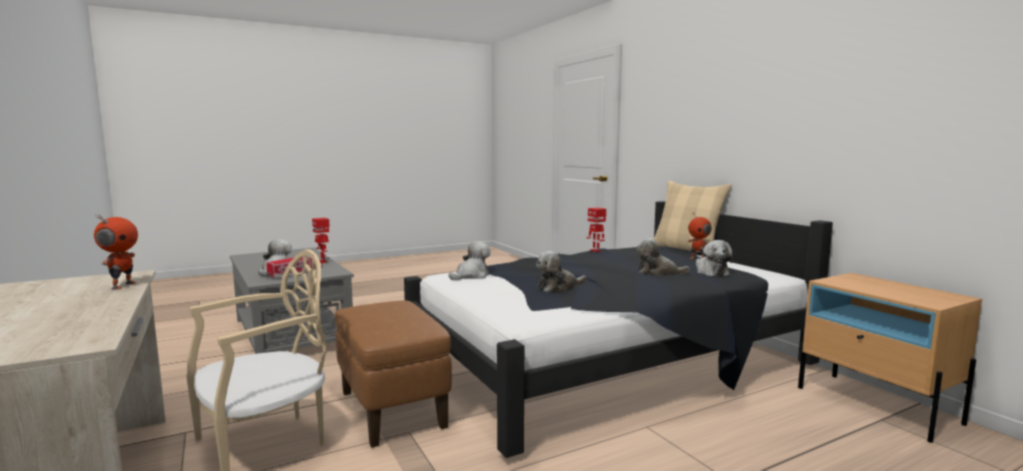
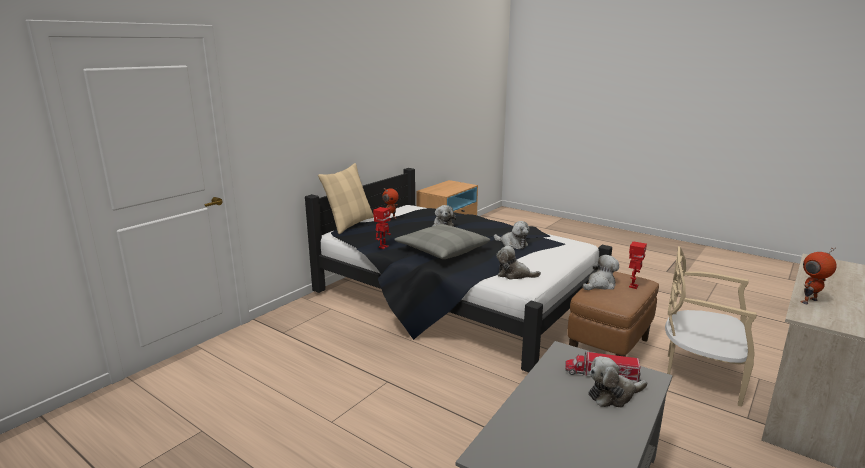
camera: 115 degrees left, 10 degrees up
(322, 262) = (536, 387): toy robot -> toy robot (633, 286)
(566, 262) = (442, 249): none -> grey pillow
(711, 272) = (425, 216): plush toy -> plush toy (600, 285)

